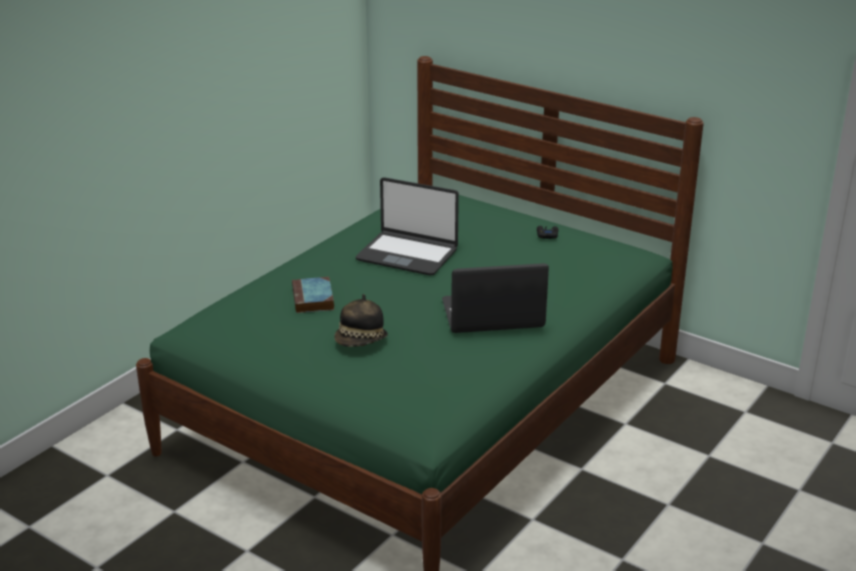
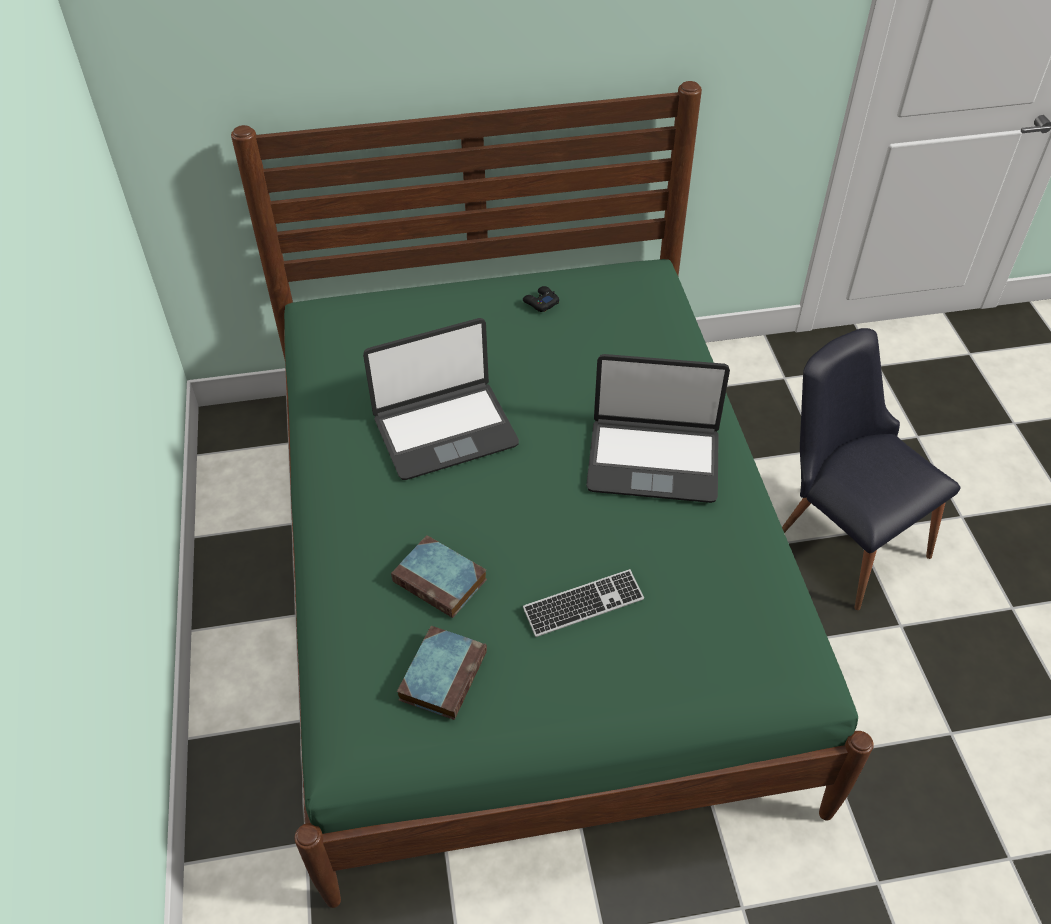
camera: 45 degrees left, 20 degrees up
(261, 327) = (443, 674): none -> book
(361, 342) = (583, 605): hat -> keyboard
(492, 315) = (653, 460): laptop -> laptop turned 120 degrees counterclockwise
(656, 499) = (843, 534): none -> black chair

